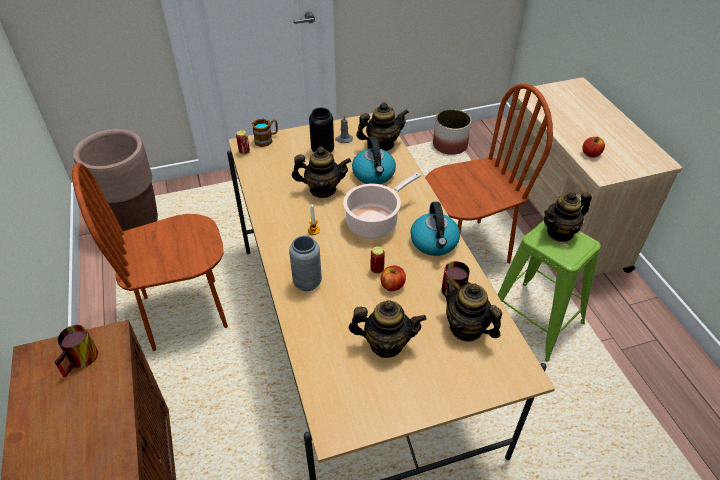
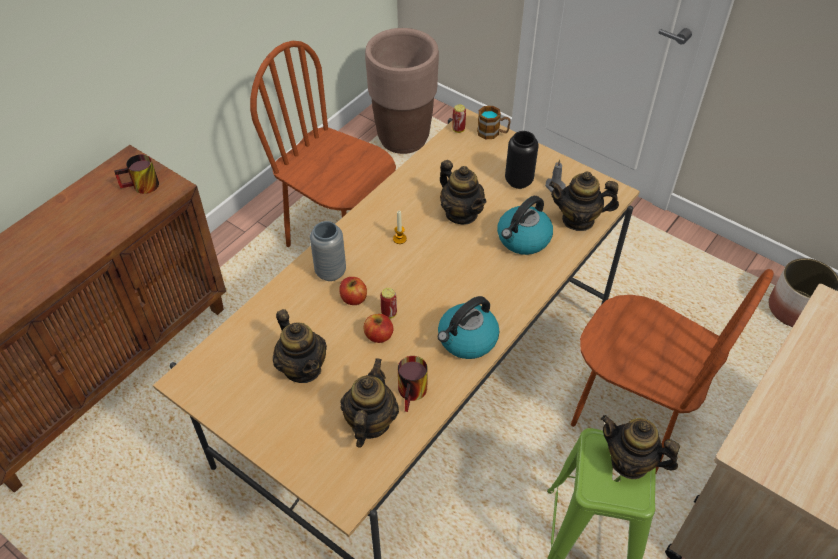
camera: 55 degrees right, 5 degrees up
(374, 222) = (452, 277): cooking pot -> none
(382, 144) = (578, 219): teapot -> teapot turned 150 degrees clockwise
(591, 154) = (774, 423): apple -> apple (353, 298)

